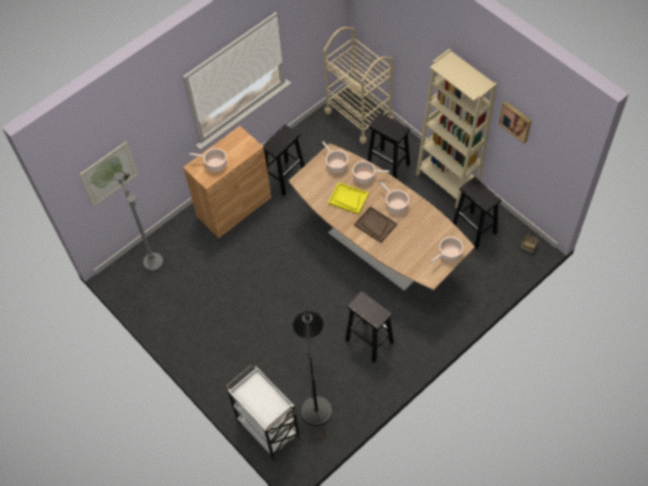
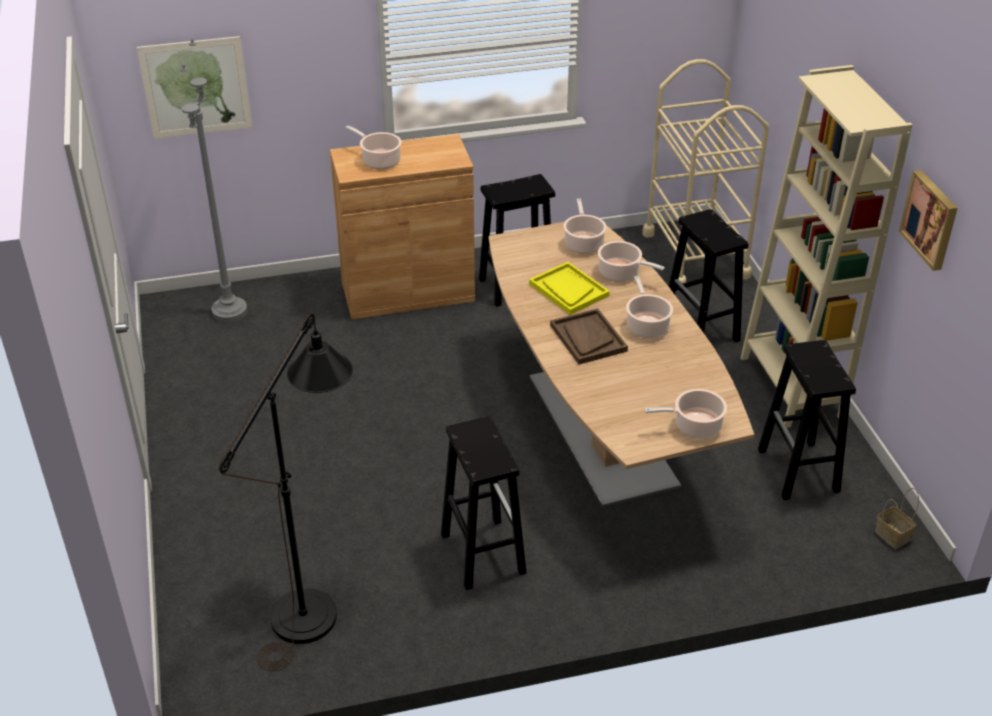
camera: 25 degrees right, 20 degrees down
(268, 428) = (200, 604): white cart -> none

